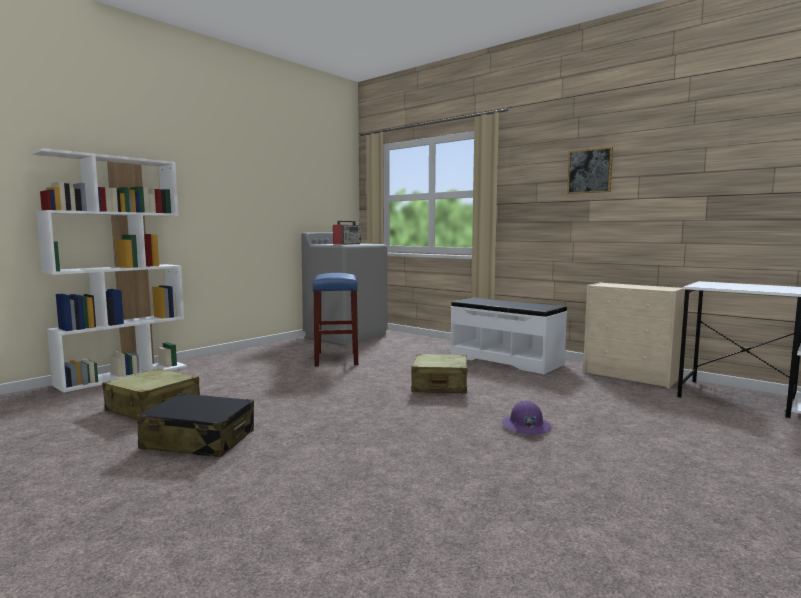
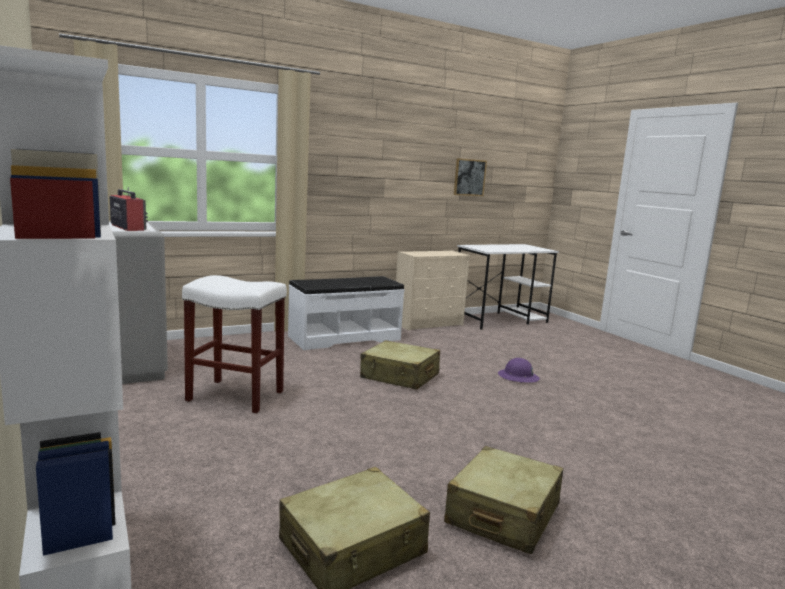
camera: 70 degrees left, 5 degrees up
(199, 440) = (503, 514): black suitcase -> beige suitcase
(336, 358) = (234, 396): blue stool -> white stool
(590, 171) = (386, 152): picture -> picture (469, 177)

